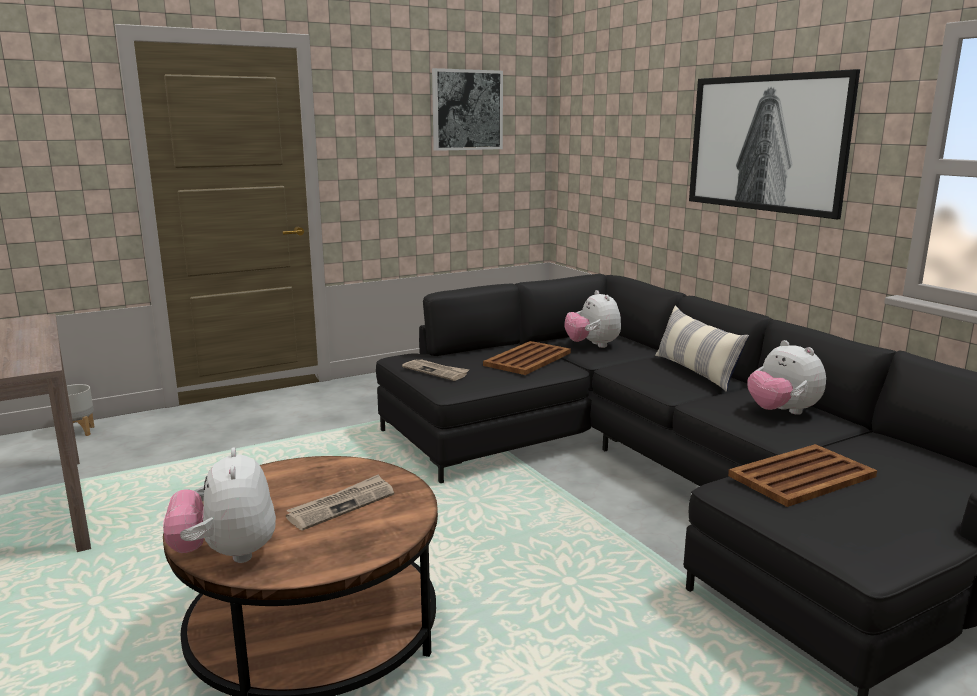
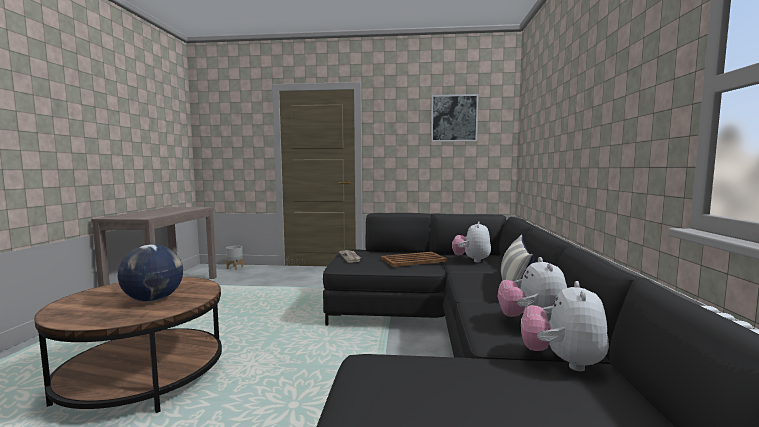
camera: 35 degrees right, 10 degrees down
(227, 554) = (69, 305): plush toy -> plush toy (562, 362)
(341, 505) = (154, 299): newspaper -> globe
(765, 143) = (601, 105): picture -> none
(803, 476) = (442, 372): brown tray -> none

